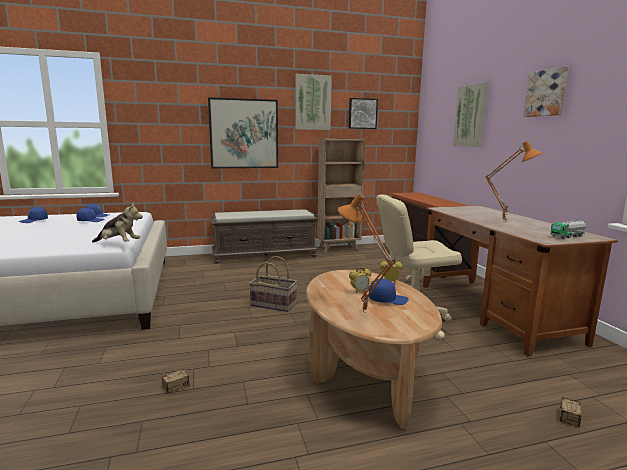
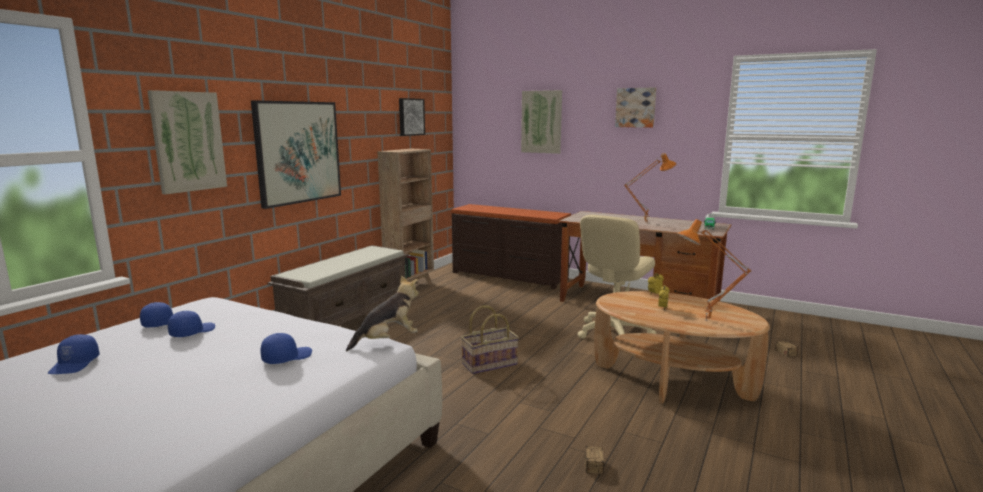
camera: 45 degrees left, 0 degrees up
(313, 102) = (366, 104): picture -> picture (188, 141)
(387, 299) = (691, 307): blue cap -> blue cap (286, 357)

